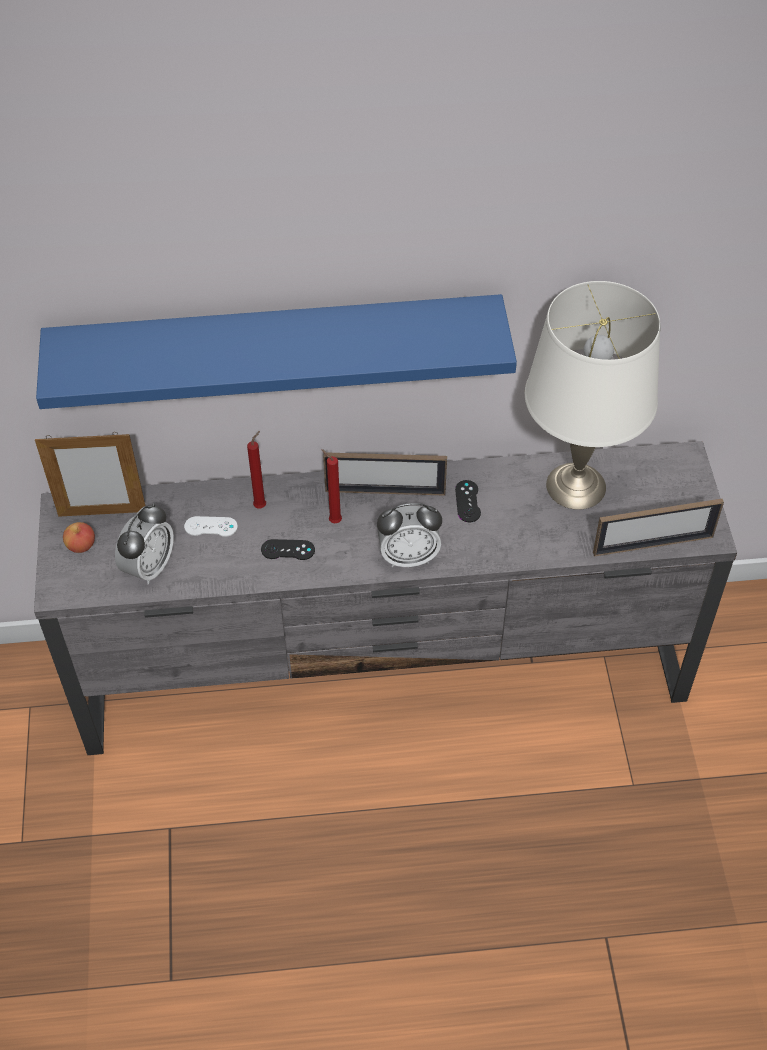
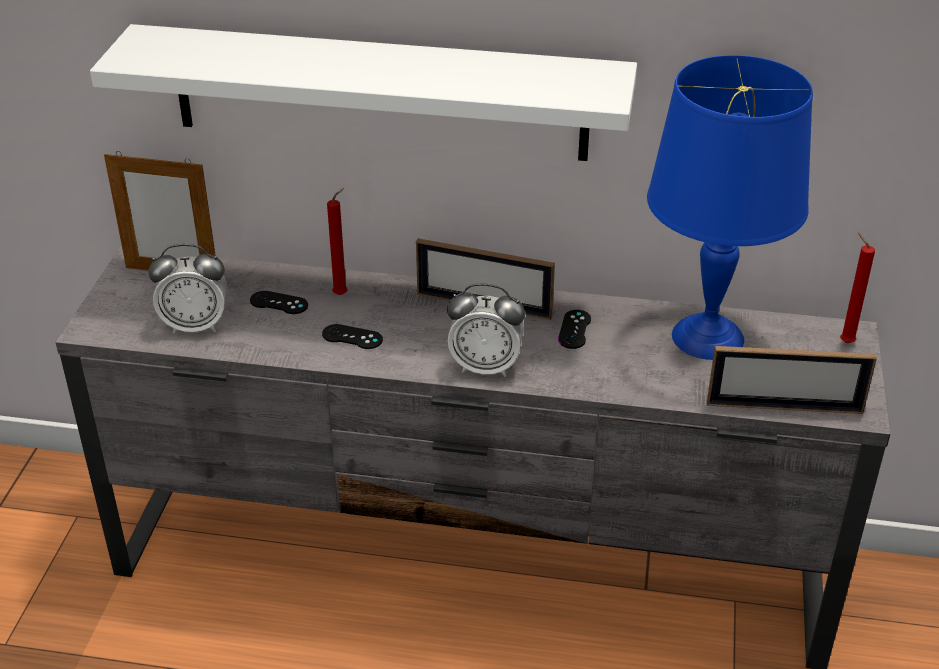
camera: 15 degrees right, 15 degrees down
(81, 545) = (135, 295): apple -> none
(149, 567) = (195, 325): alarm clock -> alarm clock turned 45 degrees clockwise
(211, 527) = (279, 303): white game controller -> black game controller
(276, 345) = (379, 93): blue shelf -> white shelf
(333, 520) = (414, 320): red candle -> red candle (844, 342)
(576, 486) = (707, 338): white table lamp -> blue table lamp

